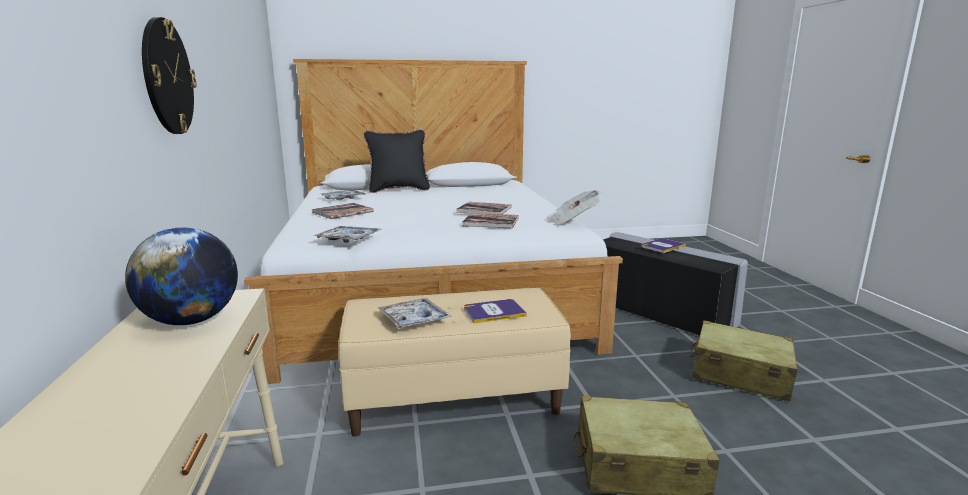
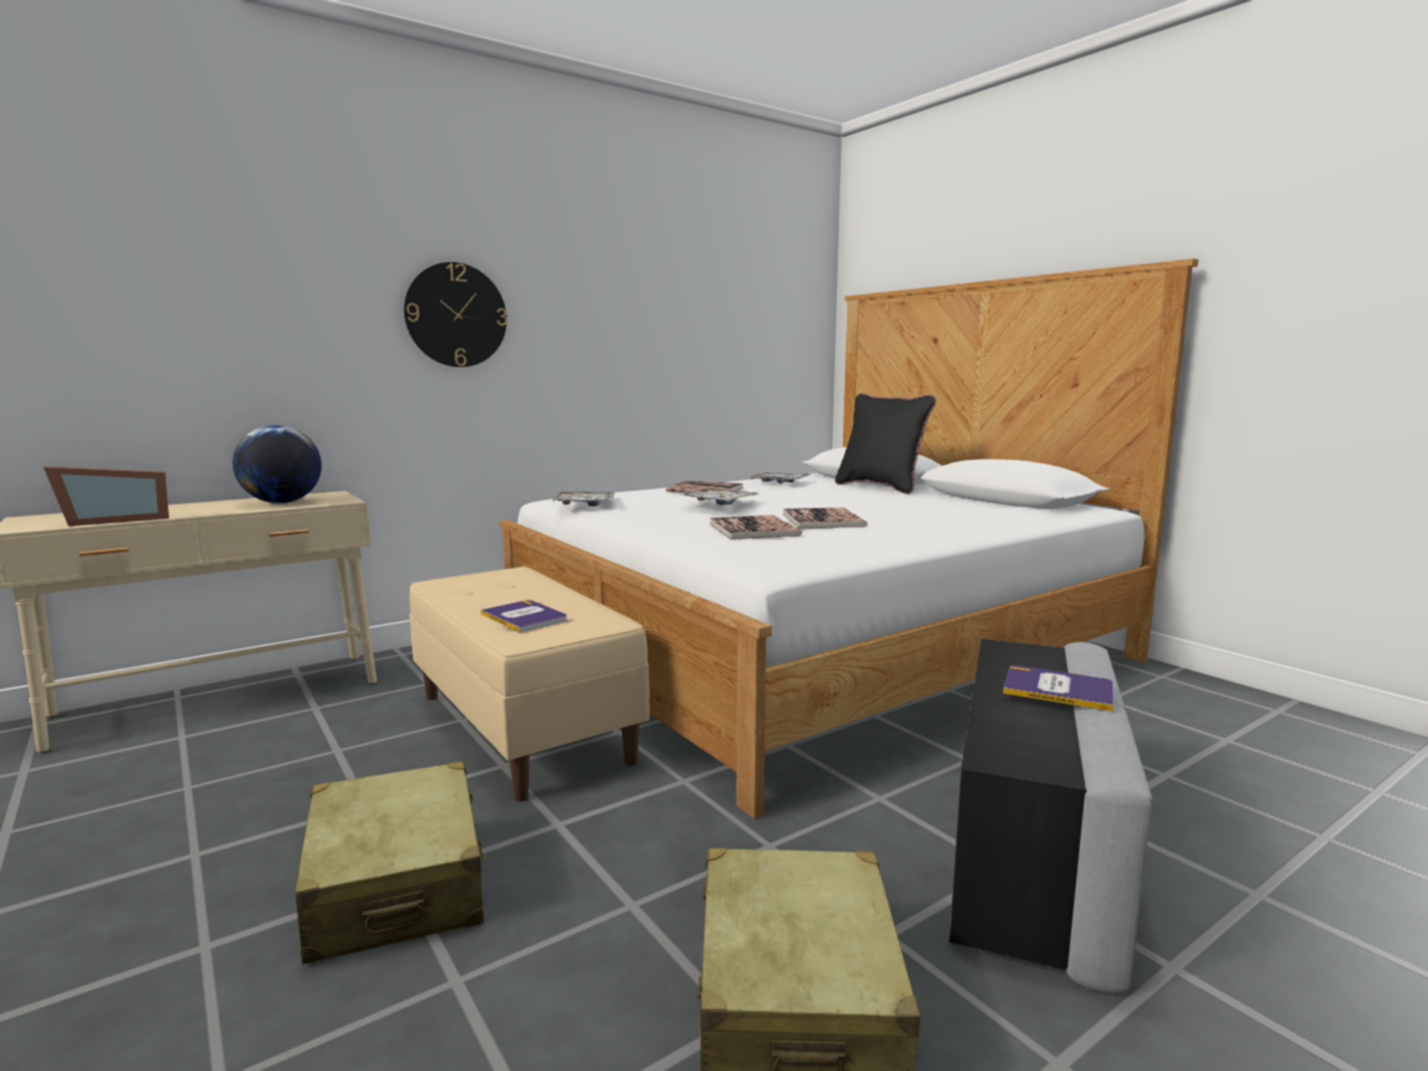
camera: 65 degrees right, 5 degrees down
(158, 412) = (115, 520): none -> picture frame
(414, 320) = (478, 593): tray -> tray (720, 503)
(571, 221) = (833, 557): newspaper -> none

